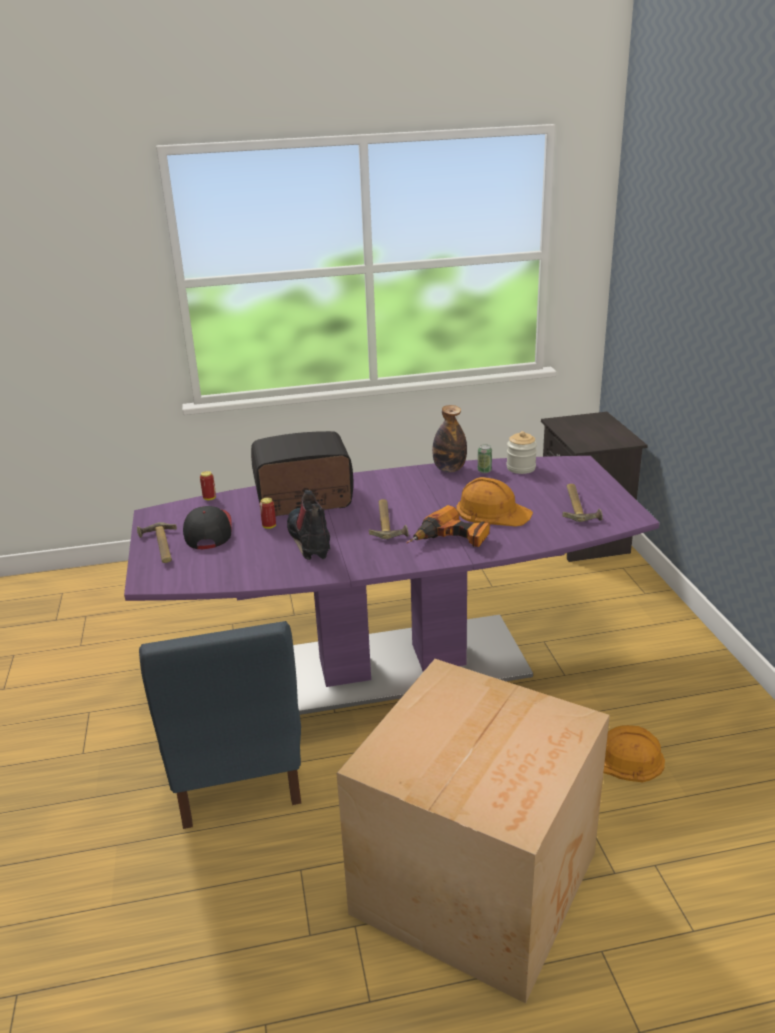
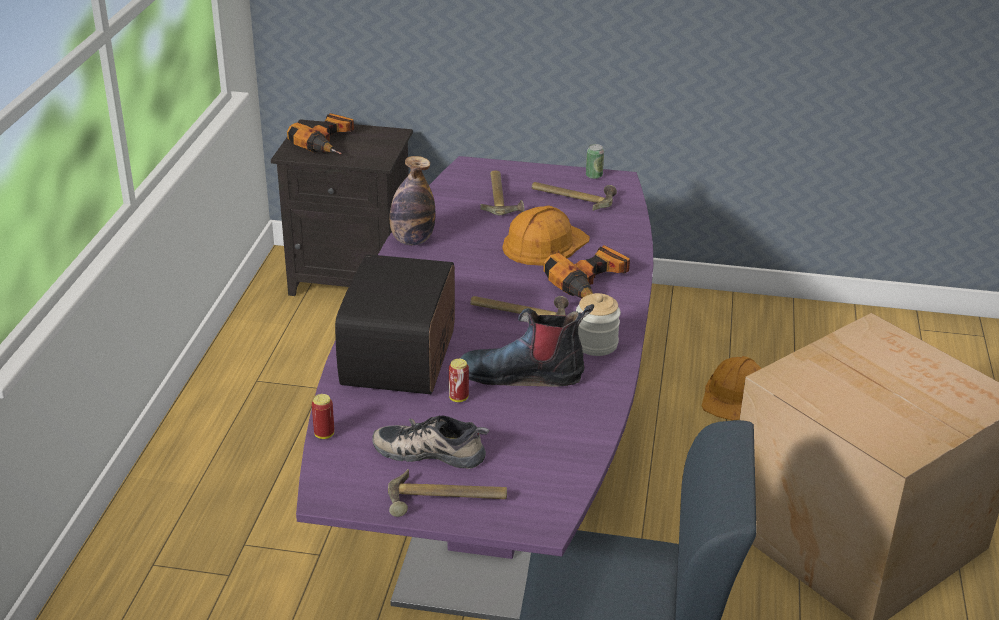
camera: 70 degrees left, 5 degrees up
(207, 531) = (431, 451): cap -> shoe
(484, 471) = (438, 221): can -> can (594, 176)
(521, 468) = (453, 200): jar -> jar (596, 344)
(545, 482) = (501, 197): none -> hammer
(585, 427) = (328, 143): none -> power drill

